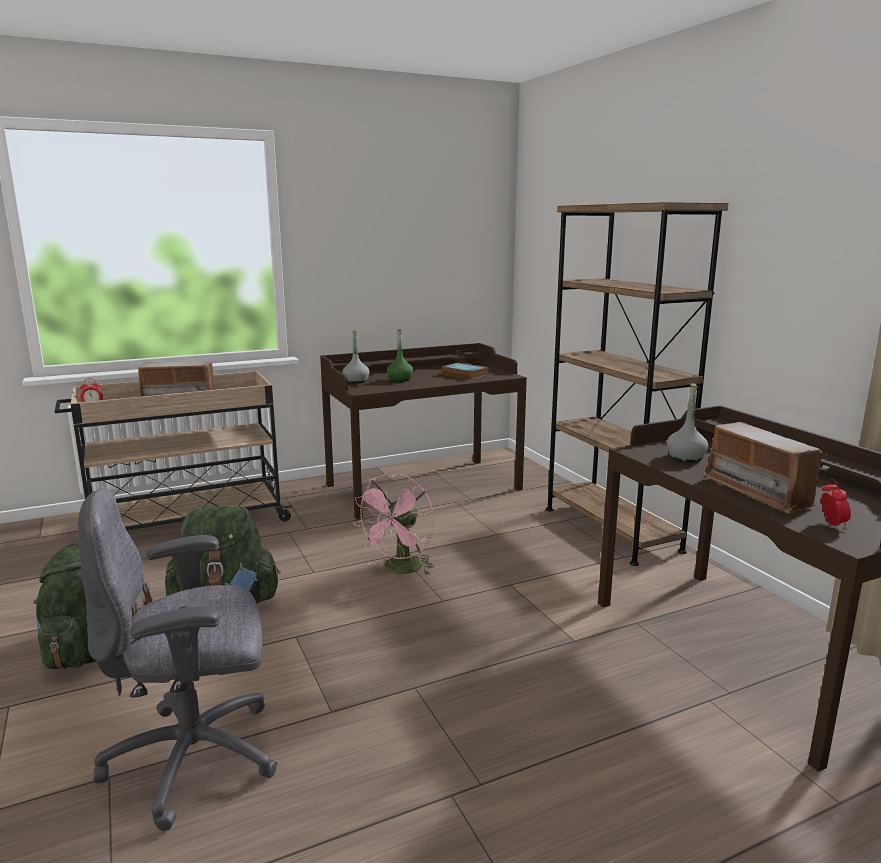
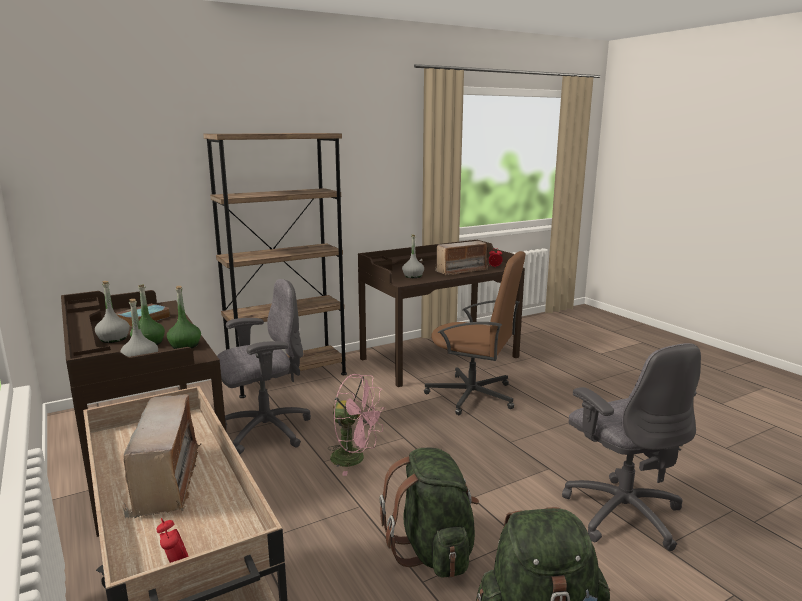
camera: 95 degrees left, 0 degrees up
(389, 387) = (185, 345): none -> green bottle
(414, 373) = (114, 339): none -> grey bottle
(467, 524) = (264, 431): none -> grey office chair
(578, 671) = (473, 396): none -> brown office chair

